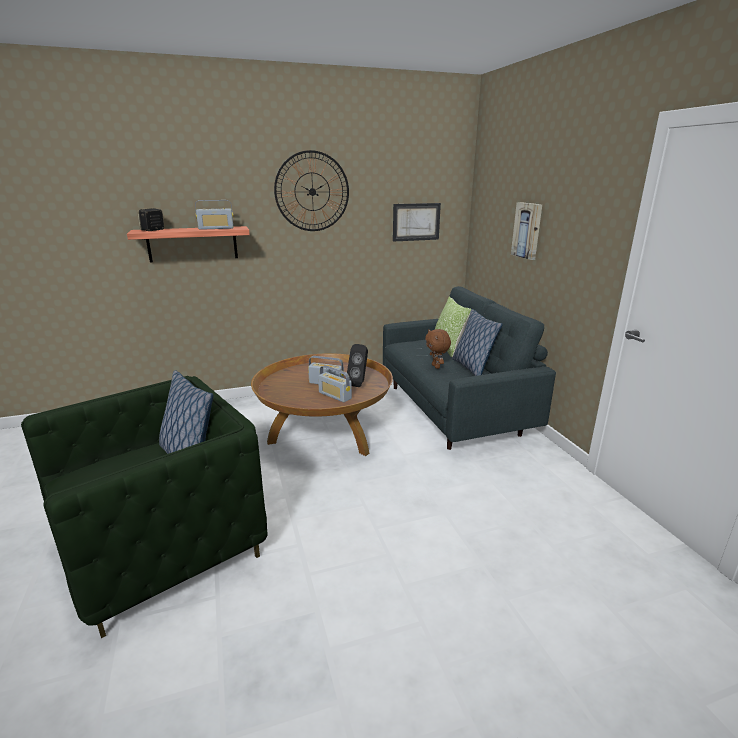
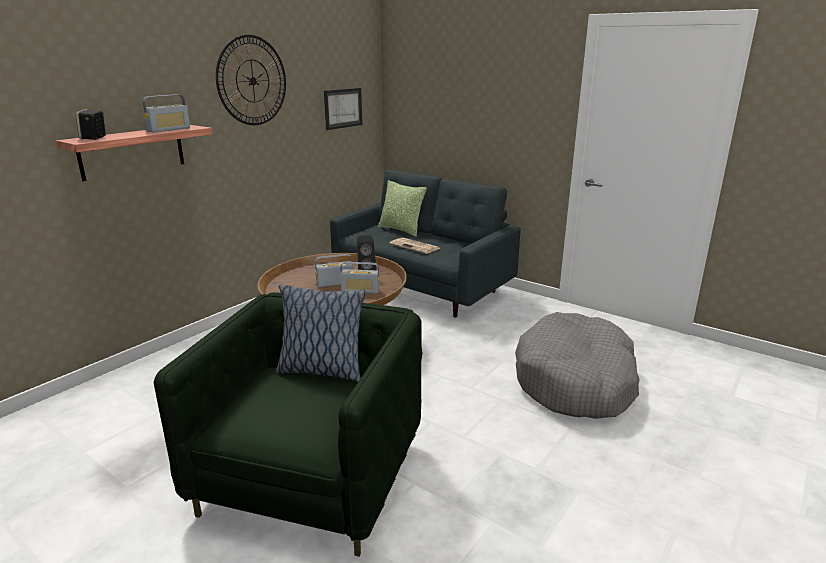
camera: 35 degrees left, 0 degrees up
(436, 366) = (415, 246): brown plush toy -> newspaper
(472, 368) = (443, 241): pillow -> none
(492, 571) = (575, 381): none -> grey dog bed
(528, 230) = (465, 109): picture -> none

